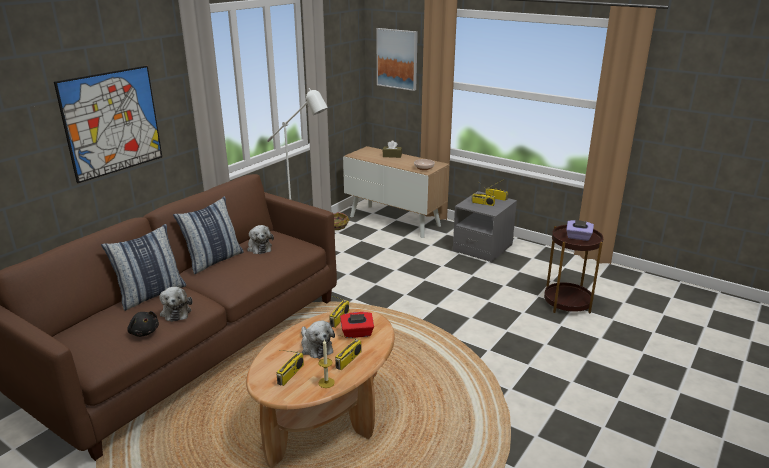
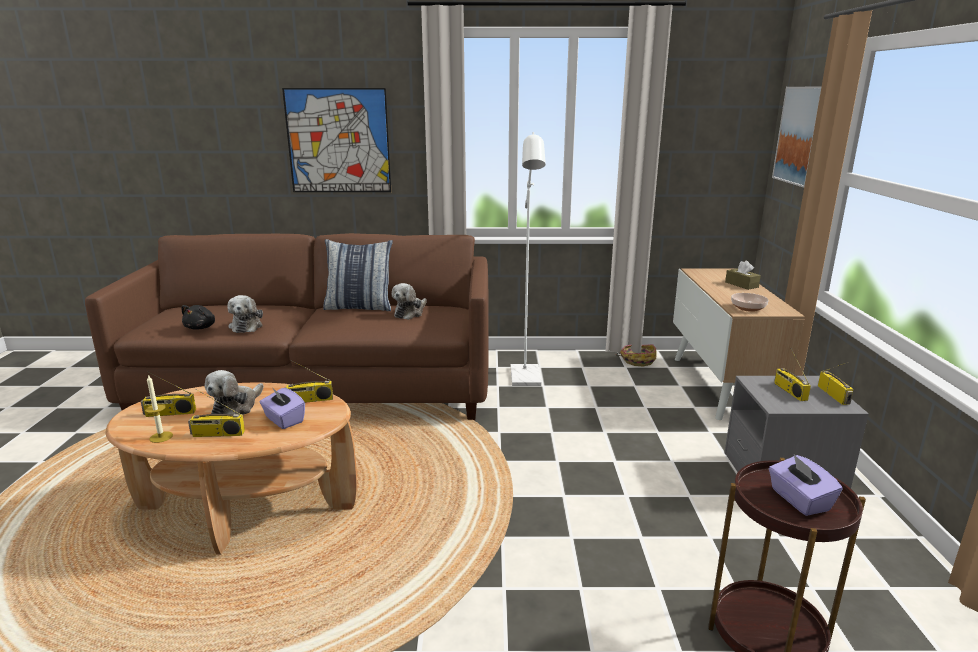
camera: 55 degrees right, 5 degrees down
(151, 294) = (270, 309): pillow -> none
(176, 311) = (246, 326): plush toy -> plush toy turned 45 degrees counterclockwise
(357, 333) = (284, 420): red tissue box -> purple tissue box

